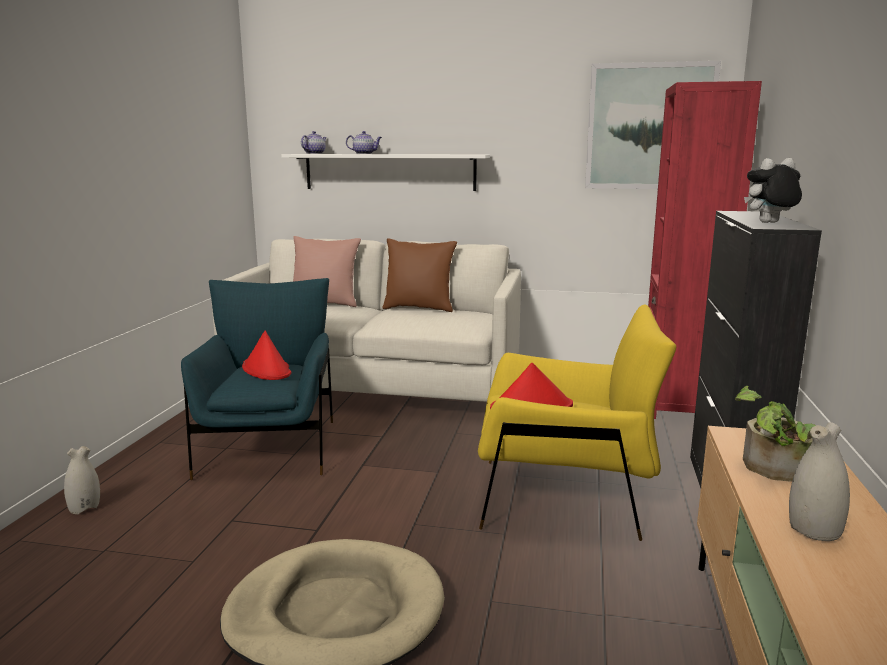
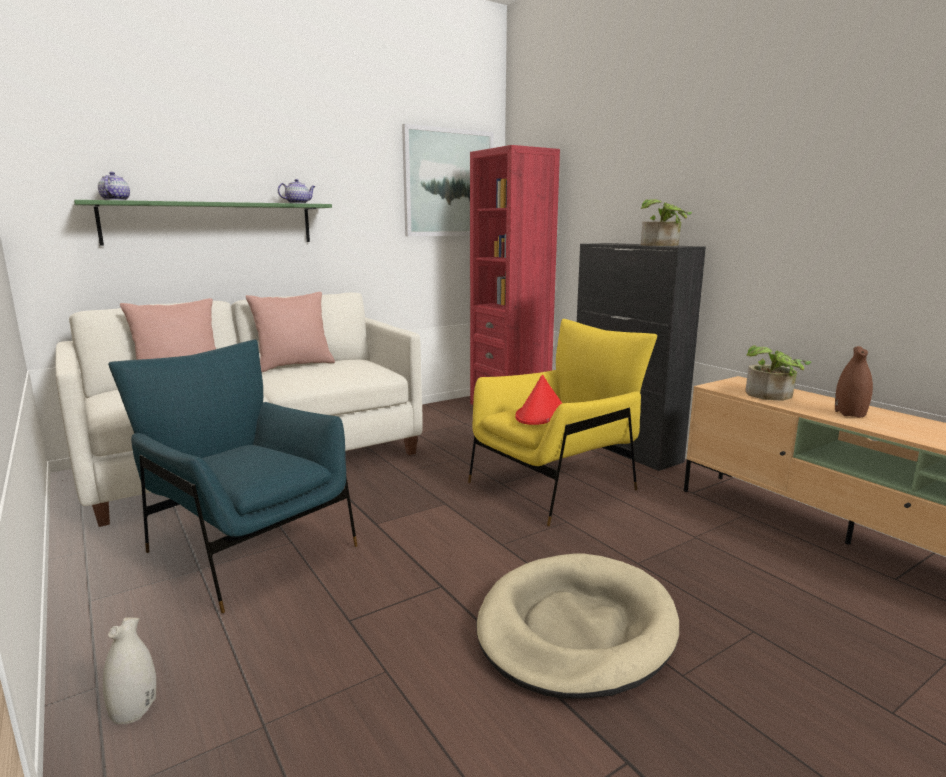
camera: 45 degrees left, 0 degrees up
(267, 370) = (251, 453): red hat -> none
(364, 154) = (185, 201): teapot -> teapot (298, 203)
(389, 172) = (211, 223): white shelf -> green shelf
(419, 308) = (294, 366): brown pillow -> pink pillow
(769, 223) = (661, 245): plush toy -> potted plant
(813, 530) = (849, 414): white vase -> brown vase

